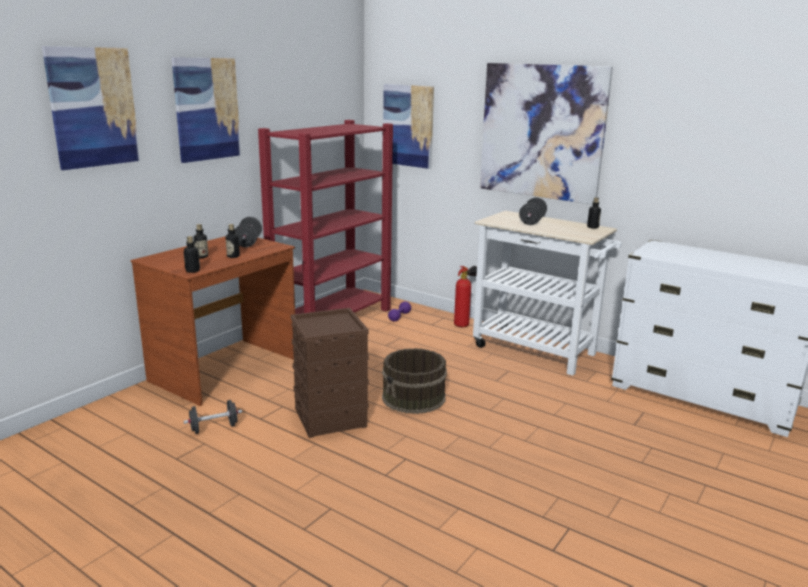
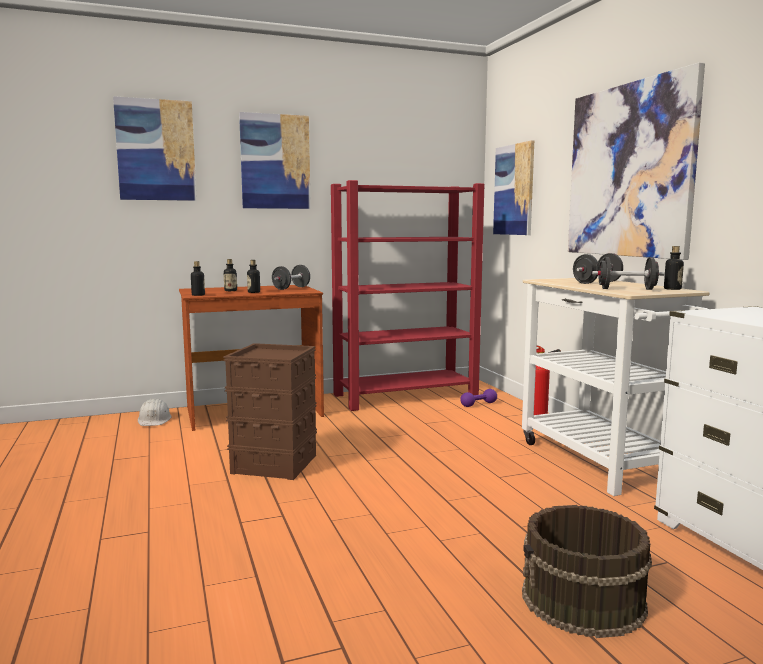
camera: 35 degrees right, 10 degrees down
(137, 404) = (154, 420): none -> white hard hat
(214, 428) = (174, 447): black dumbbell -> black dumbbell (626, 289)
(414, 398) = (380, 469): brown bucket -> brown bucket (583, 600)

